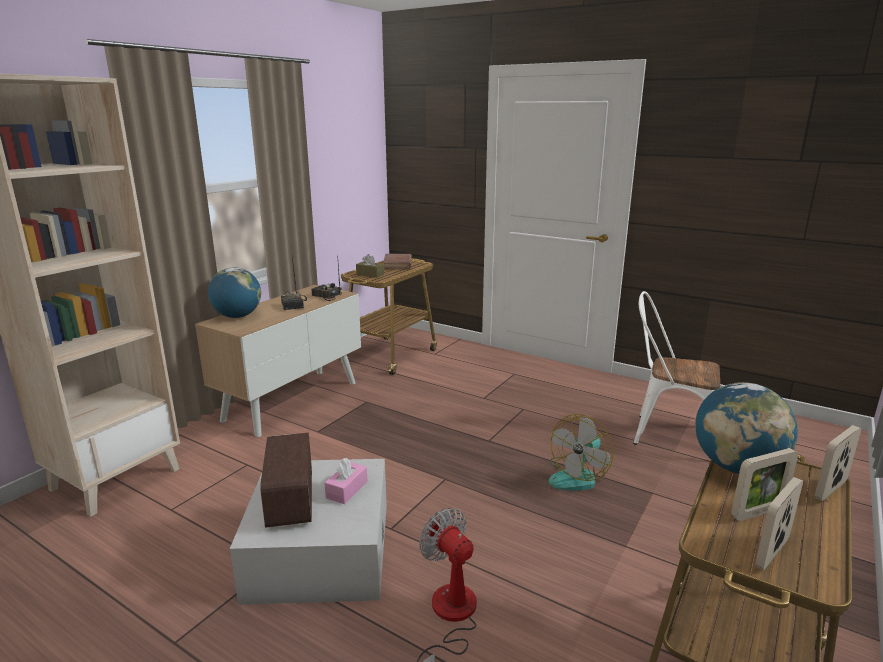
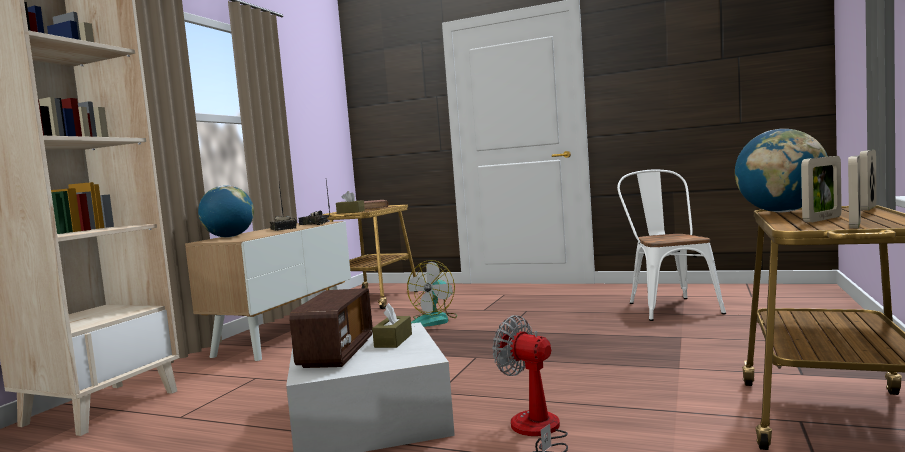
camera: 10 degrees left, 15 degrees down
(291, 500) = (337, 353): radio -> radio turned 150 degrees counterclockwise
(347, 490) = (393, 340): pink tissue box -> brown tissue box
(578, 476) = (605, 338): fan -> fan (435, 320)
(666, 434) = (669, 306): white chair -> white chair turned 75 degrees clockwise

